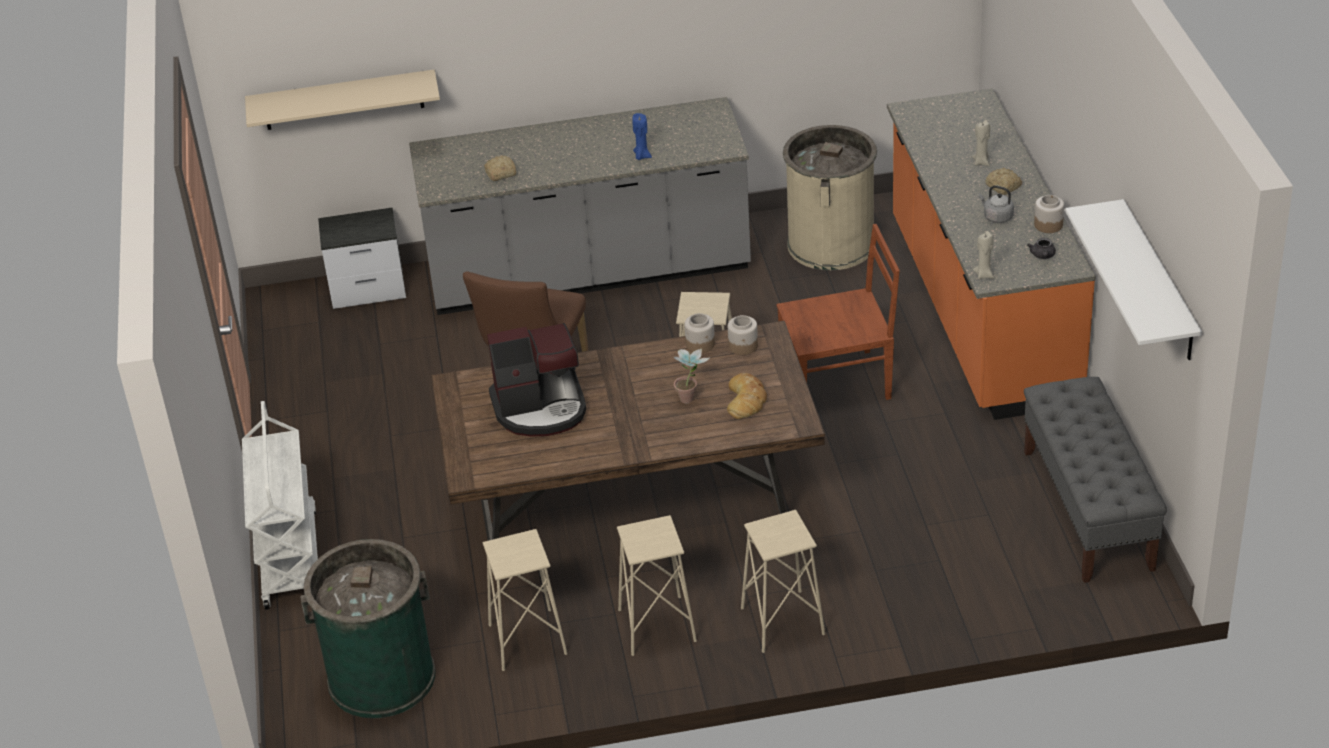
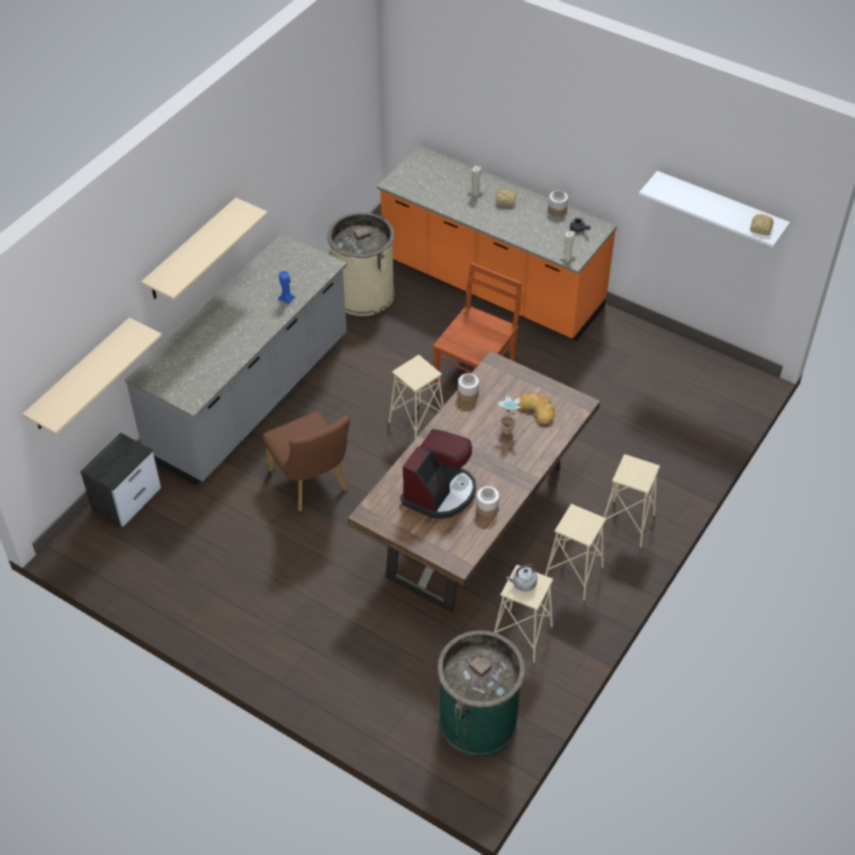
camera: 50 degrees left, 10 degrees up
(289, 558) = (325, 697): white cart -> none
(499, 174) = (216, 364): bread -> bread (760, 229)
(556, 38) = (191, 250): none -> beige shelf
(743, 346) = (491, 379): jar -> jar (487, 507)
(996, 217) = (527, 221): grey kettle -> grey kettle (523, 584)
(1088, 510) = (678, 360): grey bench -> none

